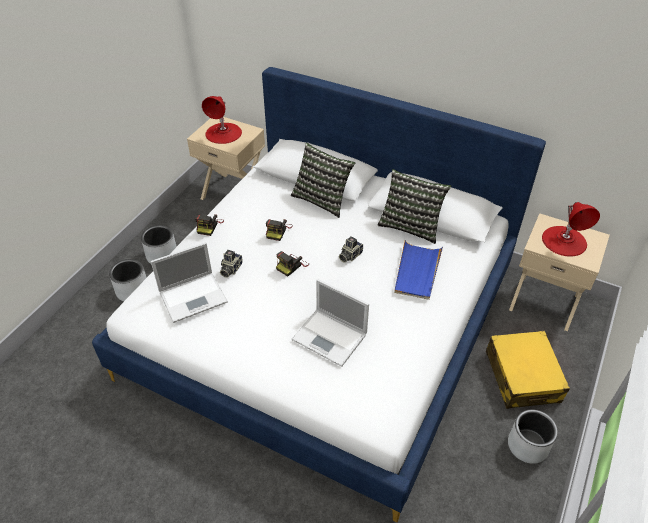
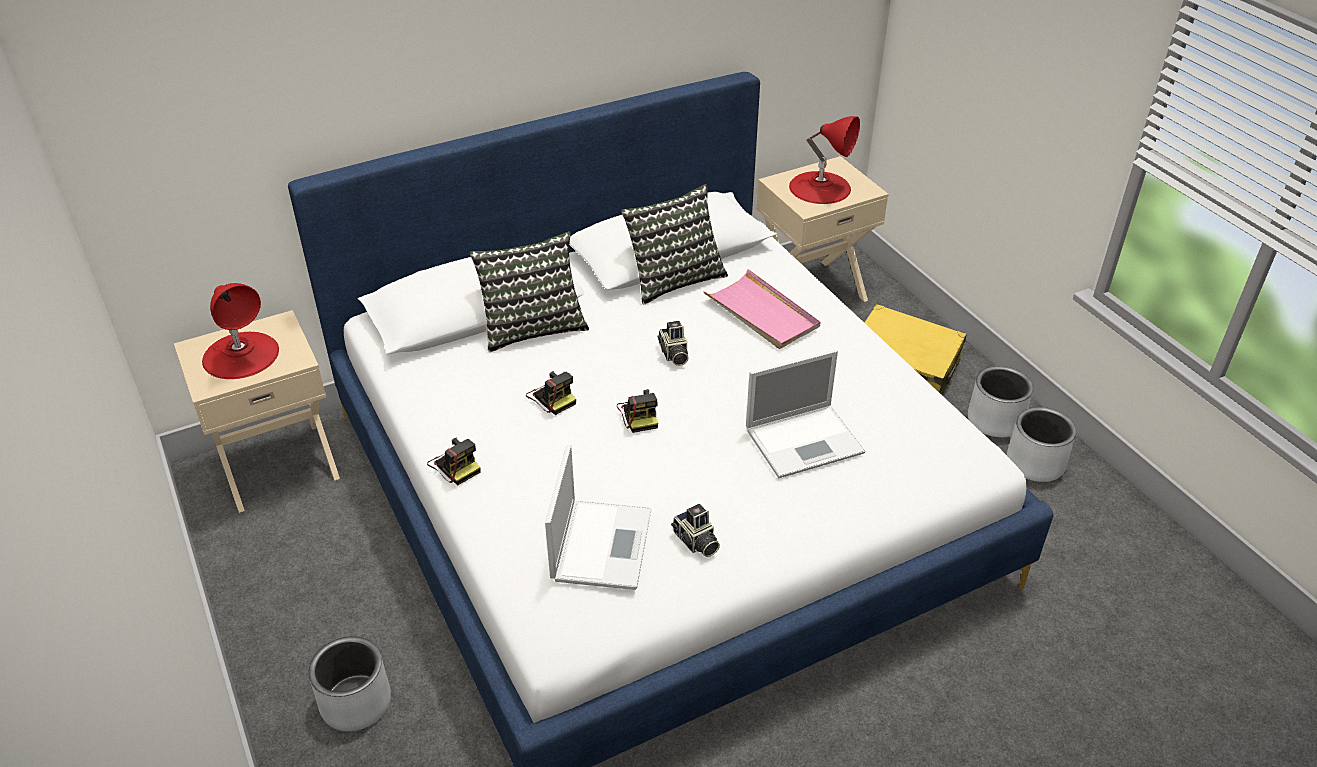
camera: 55 degrees left, 5 degrees down
(162, 255) = (316, 624): grey planter -> grey planter (1034, 463)
(230, 269) = (582, 479): camera -> camera (695, 542)
(417, 272) = (762, 313): blue tray -> pink tray

